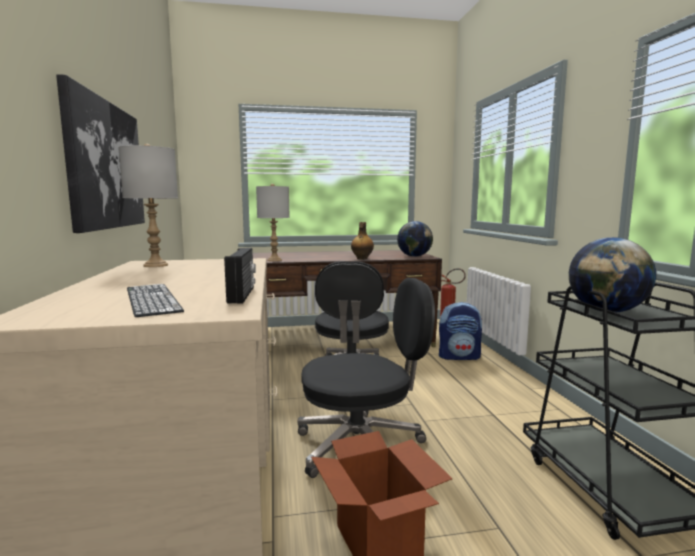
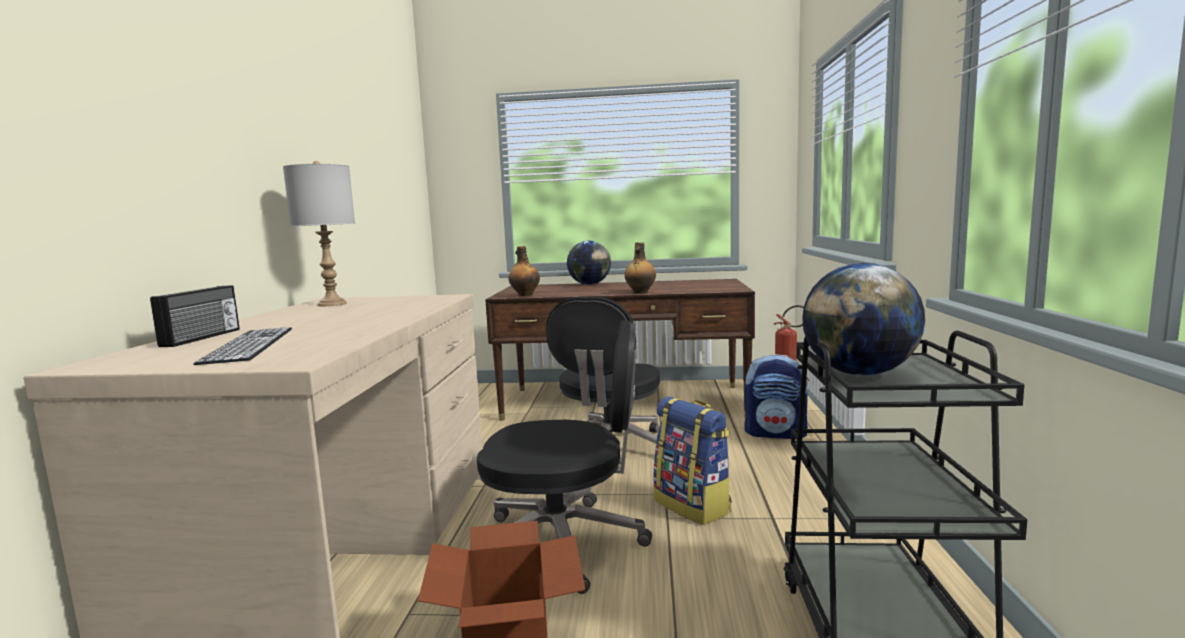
camera: 15 degrees right, 0 degrees up
(106, 165) = (280, 188): picture -> none
(243, 294) = (349, 341): radio -> radio (203, 337)
(274, 260) = (525, 295): grey table lamp -> bottle
(414, 256) = (719, 288): globe -> globe (589, 284)
(436, 411) = (693, 506): none -> backpack

